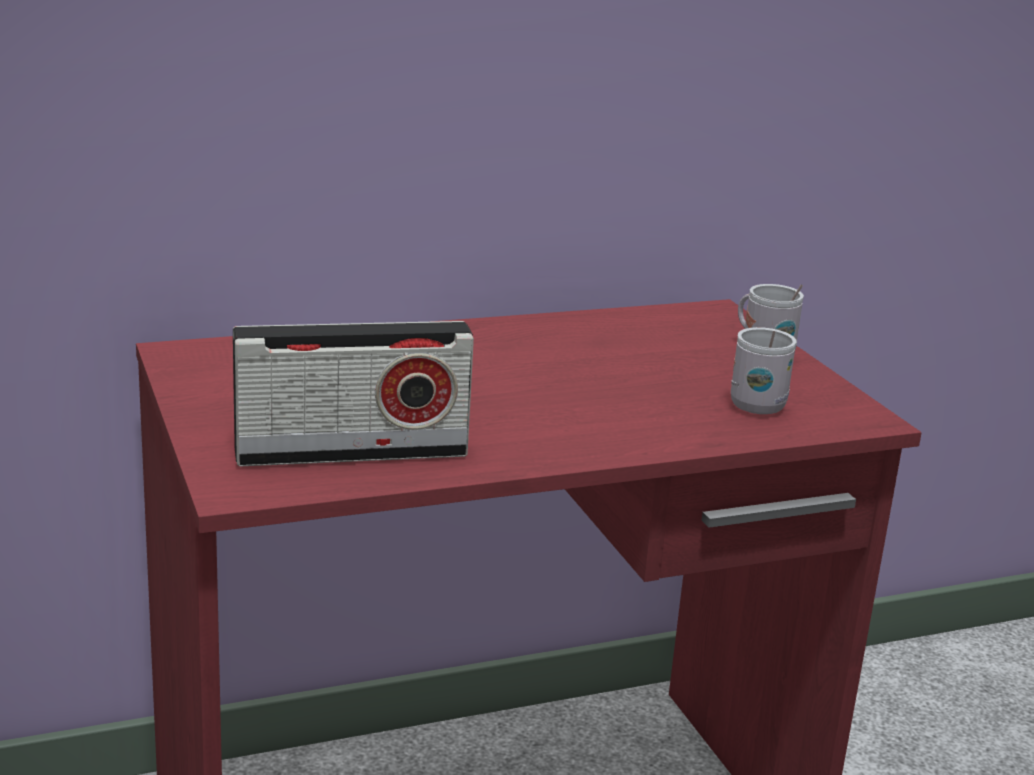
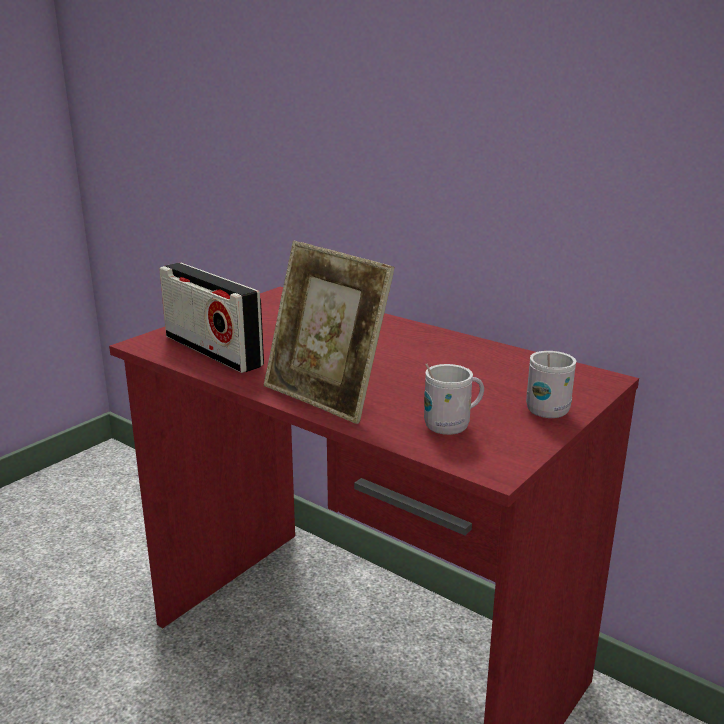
camera: 60 degrees right, 0 degrees up
(607, 434) = (326, 397): none -> picture frame

